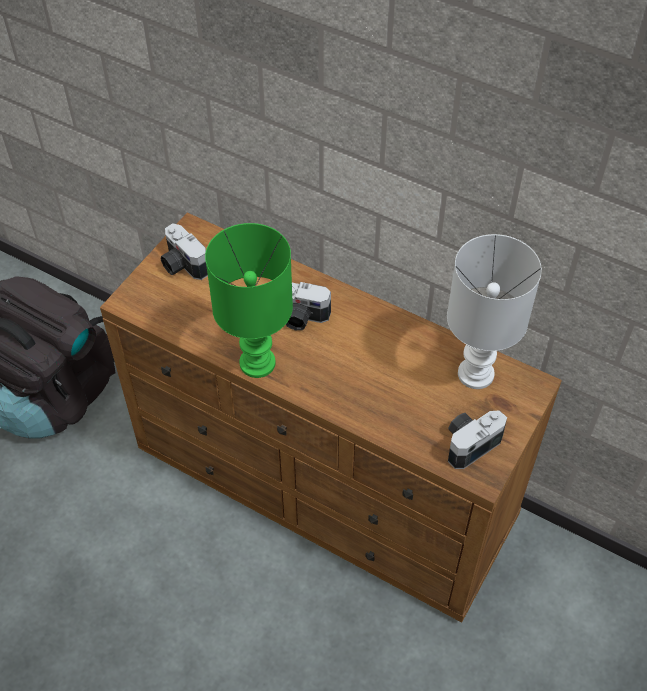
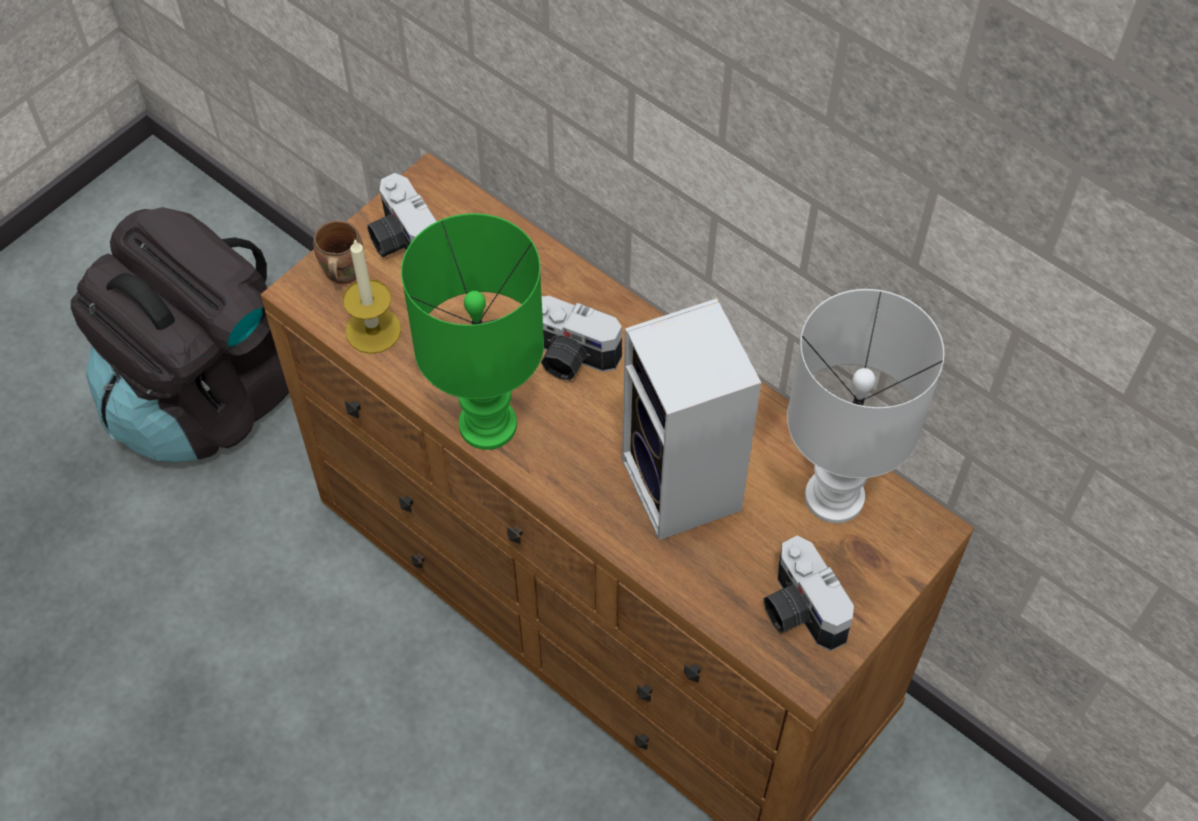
camera: 10 degrees right, 5 degrees up
(148, 288) = (341, 273): none -> brown mug
(175, 318) = (373, 330): none -> candle
(385, 382) = (685, 488): none -> speaker
(469, 442) = (798, 610): camera -> camera turned 90 degrees counterclockwise

